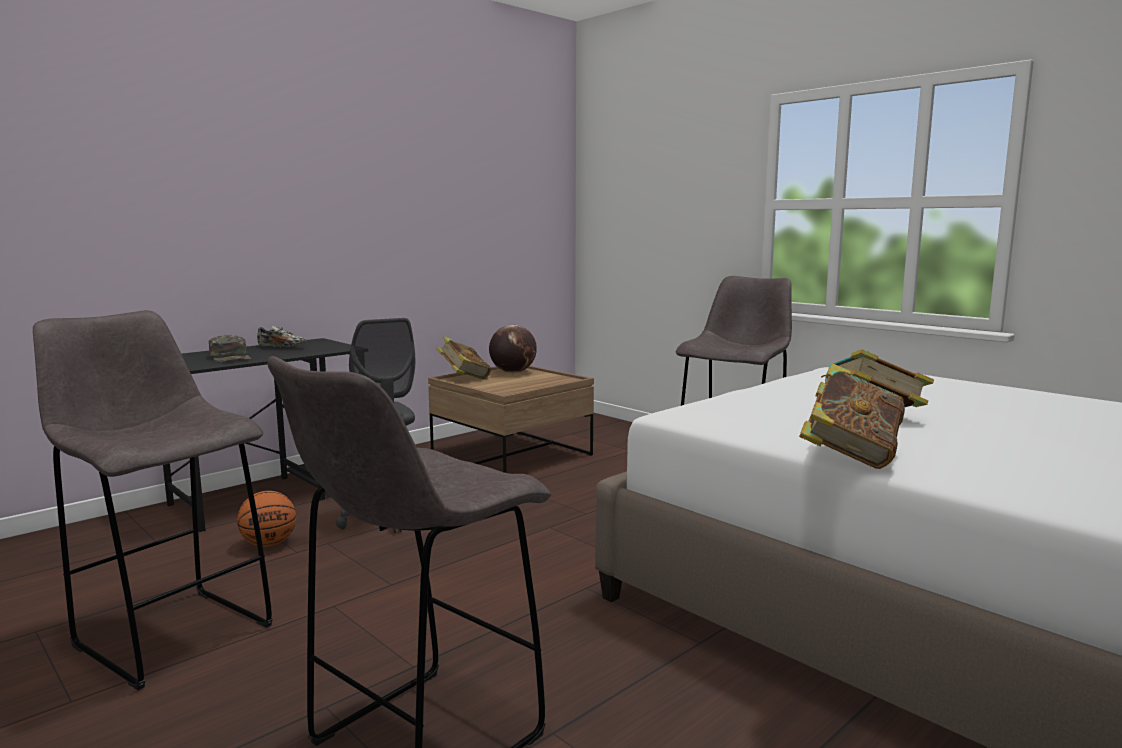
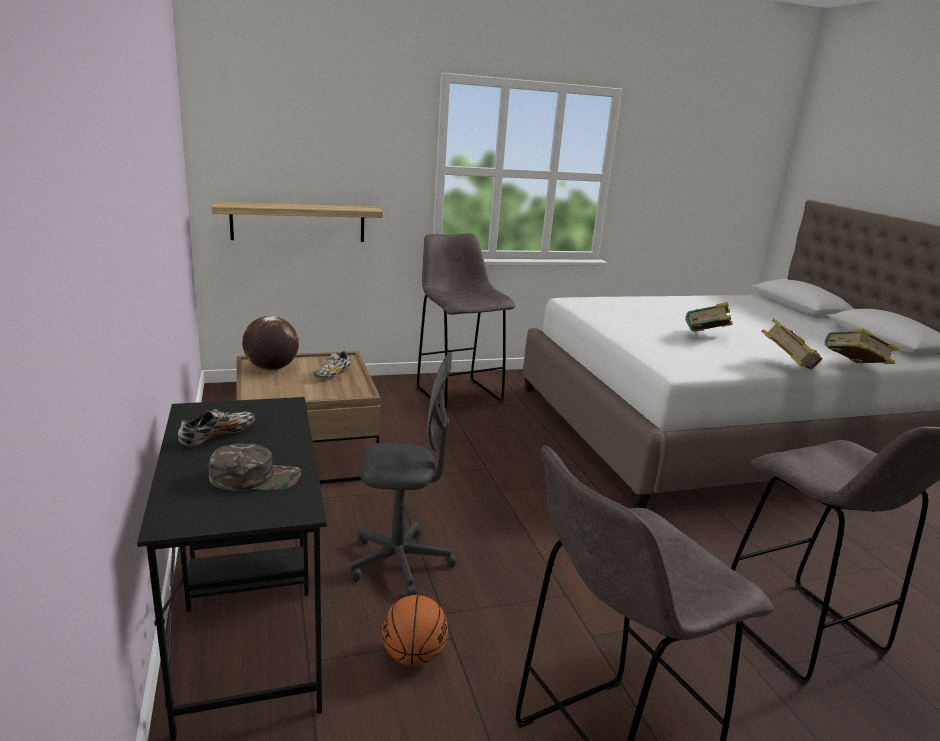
camera: 65 degrees left, 10 degrees up
(464, 378) = (261, 392): book -> book (853, 368)
(530, 383) = (332, 375): none -> shoe
(643, 264) = (298, 222): none -> shelf

